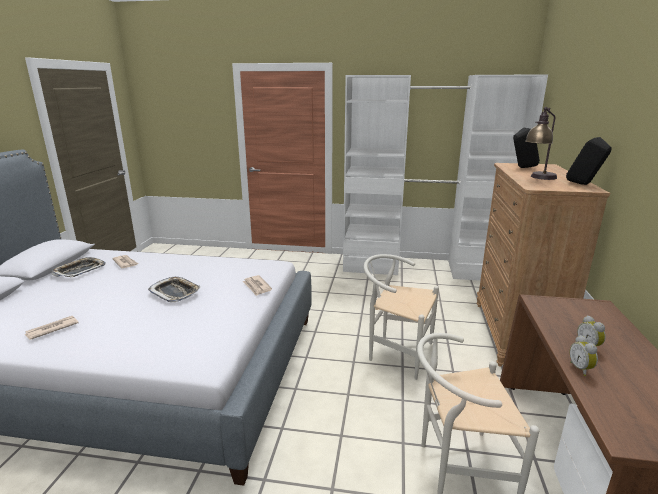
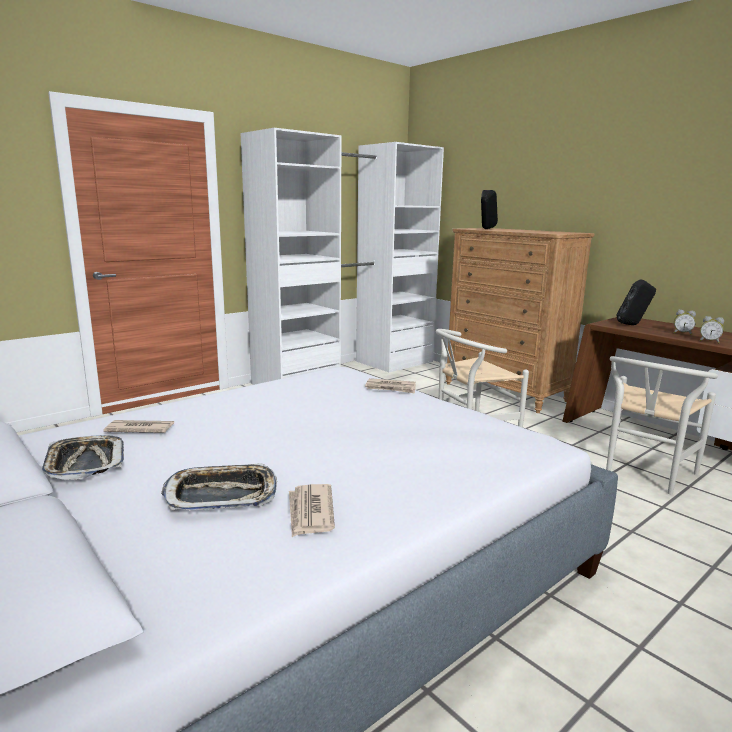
camera: 50 degrees left, 5 degrees down
(175, 292) = (330, 422): tray -> tray (221, 494)
(538, 178) = (528, 231): table lamp -> none
(584, 184) = (564, 231): black speaker -> black speaker (633, 325)

